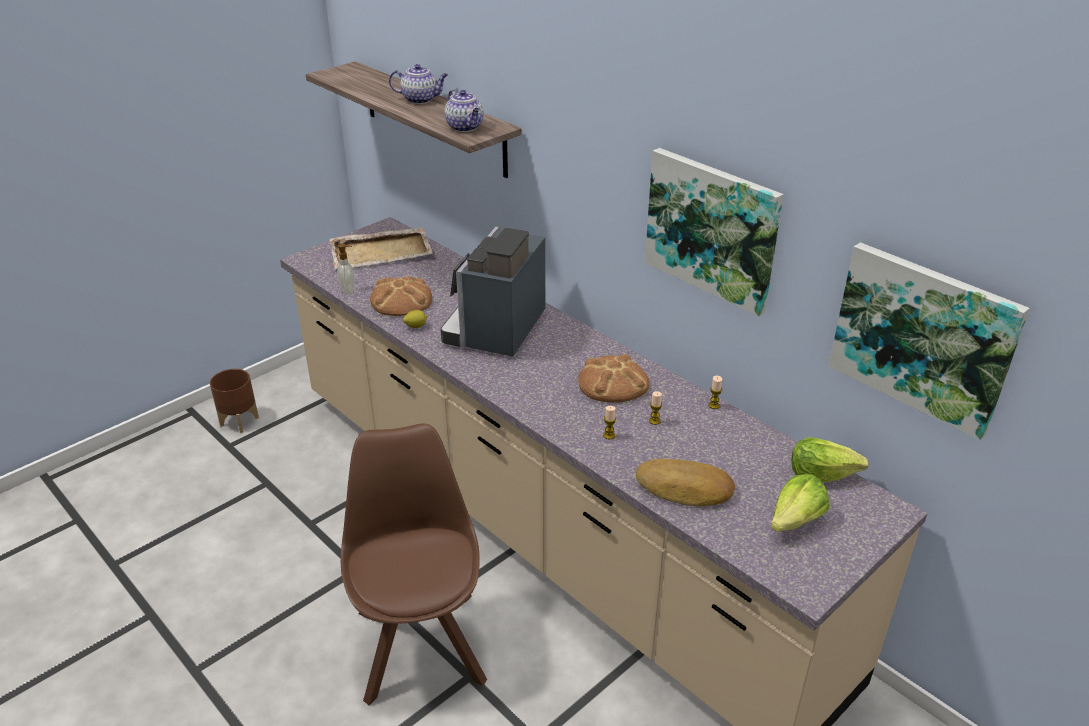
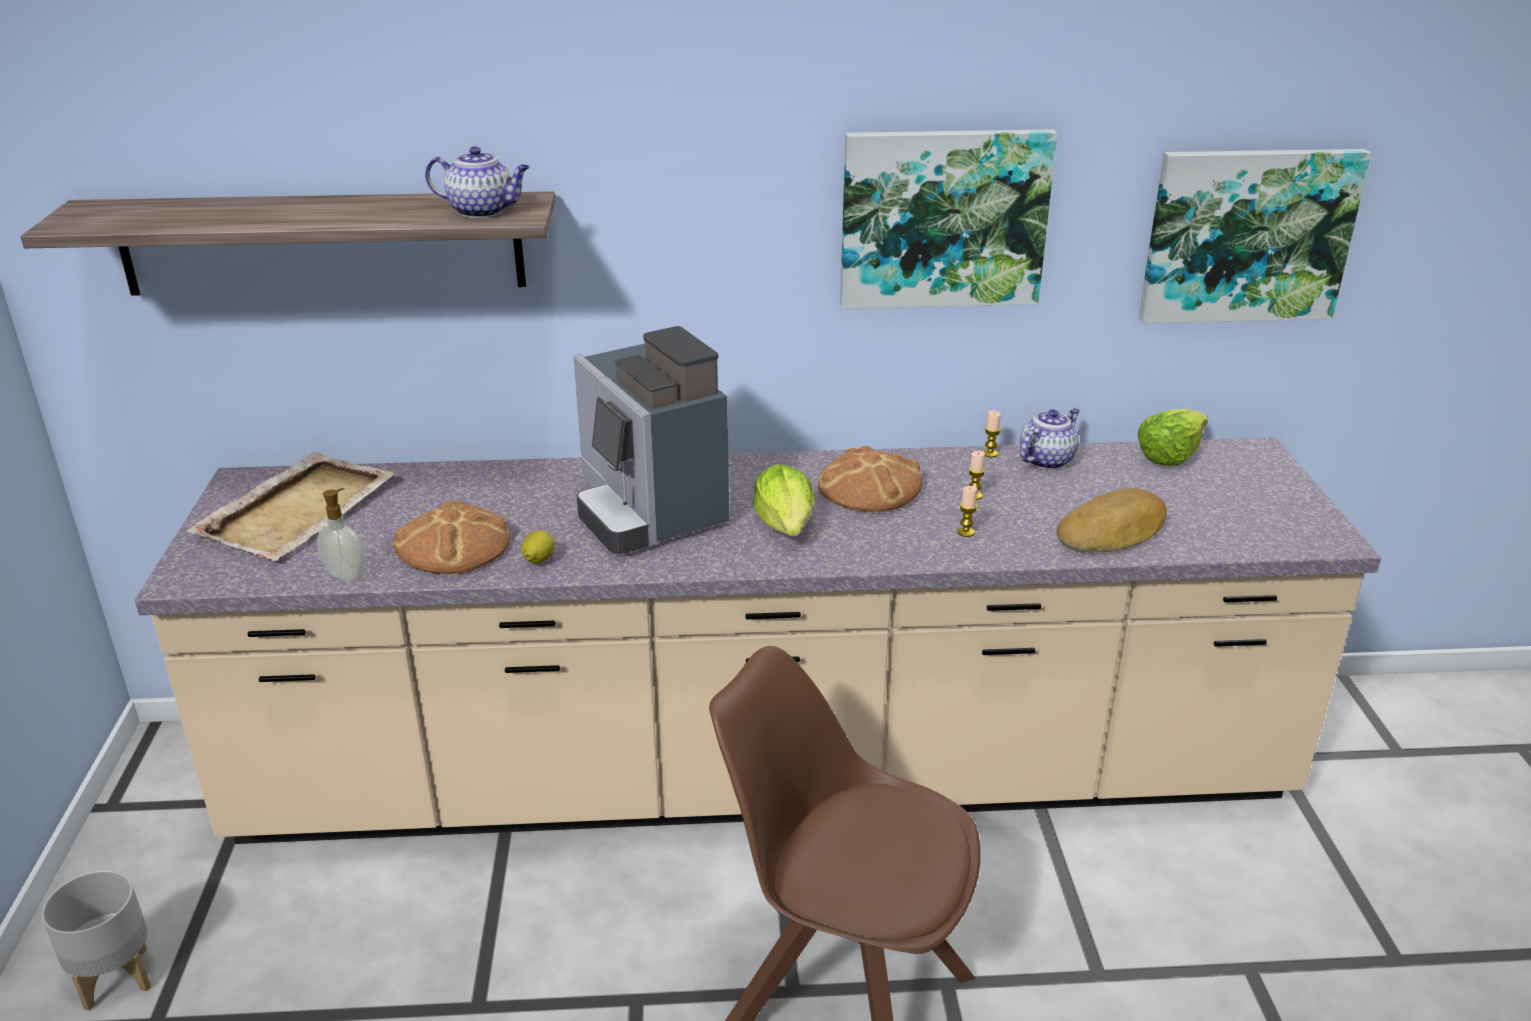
camera: 50 degrees left, 5 degrees down
(240, 421) = (116, 977): brown planter -> grey planter
(420, 99) = (326, 206): teapot -> teapot (1046, 460)
(796, 520) = (1226, 499): lettuce -> lettuce (786, 526)

